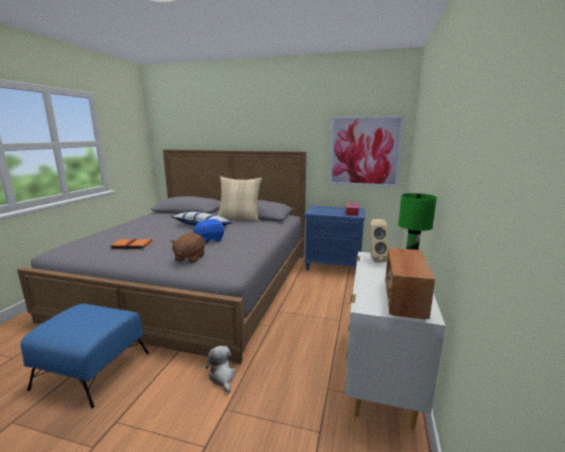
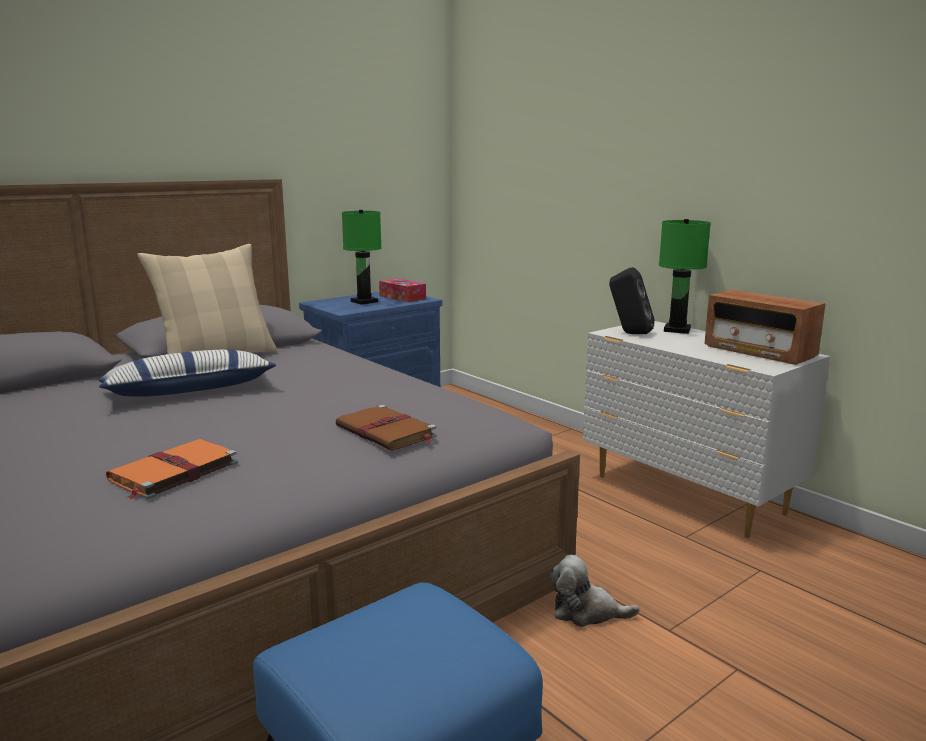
camera: 55 degrees left, 0 degrees up
(189, 258) = (387, 432): brown plush toy -> brown book
(209, 240) = (308, 401): blue plush toy -> none
(331, 211) = (364, 302): none -> green table lamp
(364, 151) = (384, 175): picture -> none
(375, 259) = (629, 333): beige speaker -> black speaker

